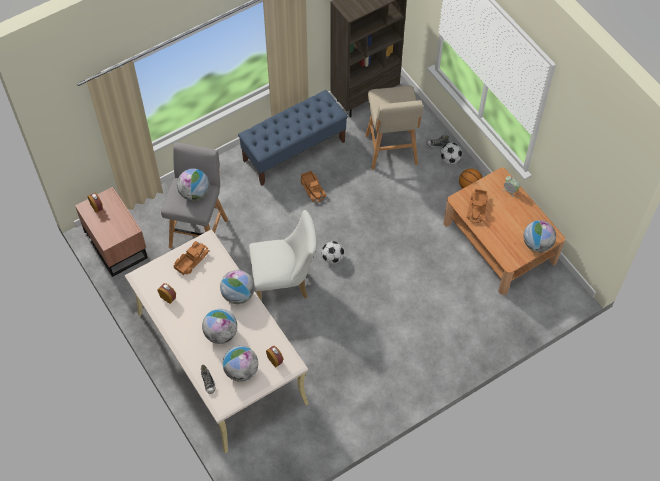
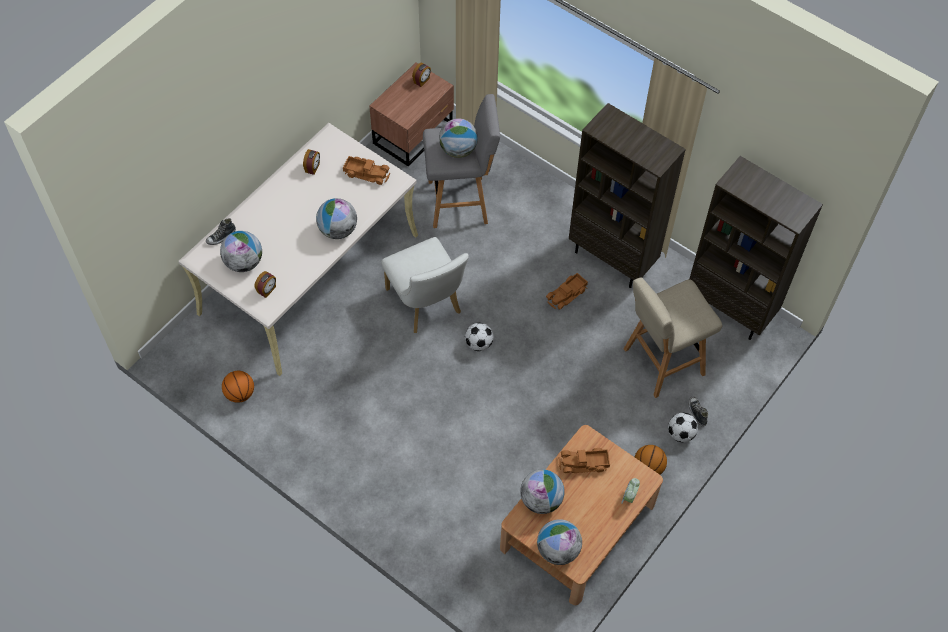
camera: 70 degrees right, 0 degrees up
(221, 333) = (283, 229): globe -> globe (541, 500)
(294, 151) = (613, 259): blue bench -> brown bookcase
(314, 437) = (240, 393): none -> basketball

